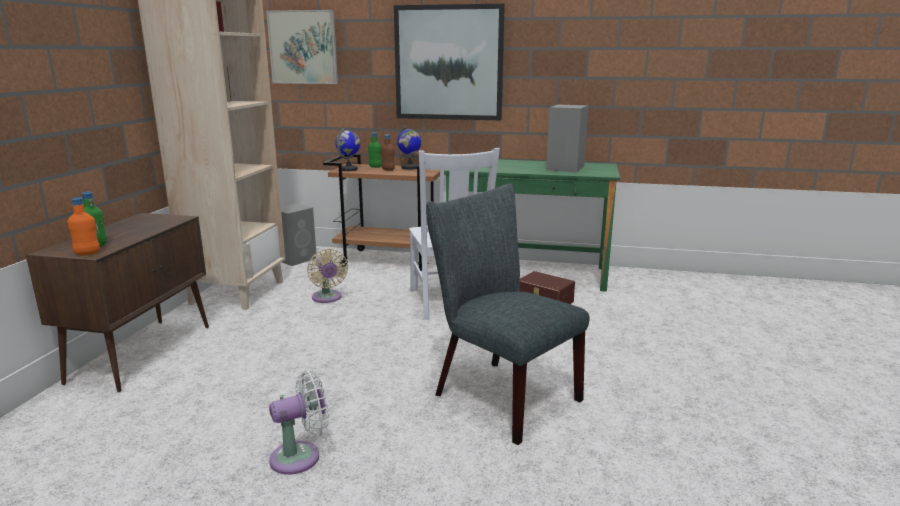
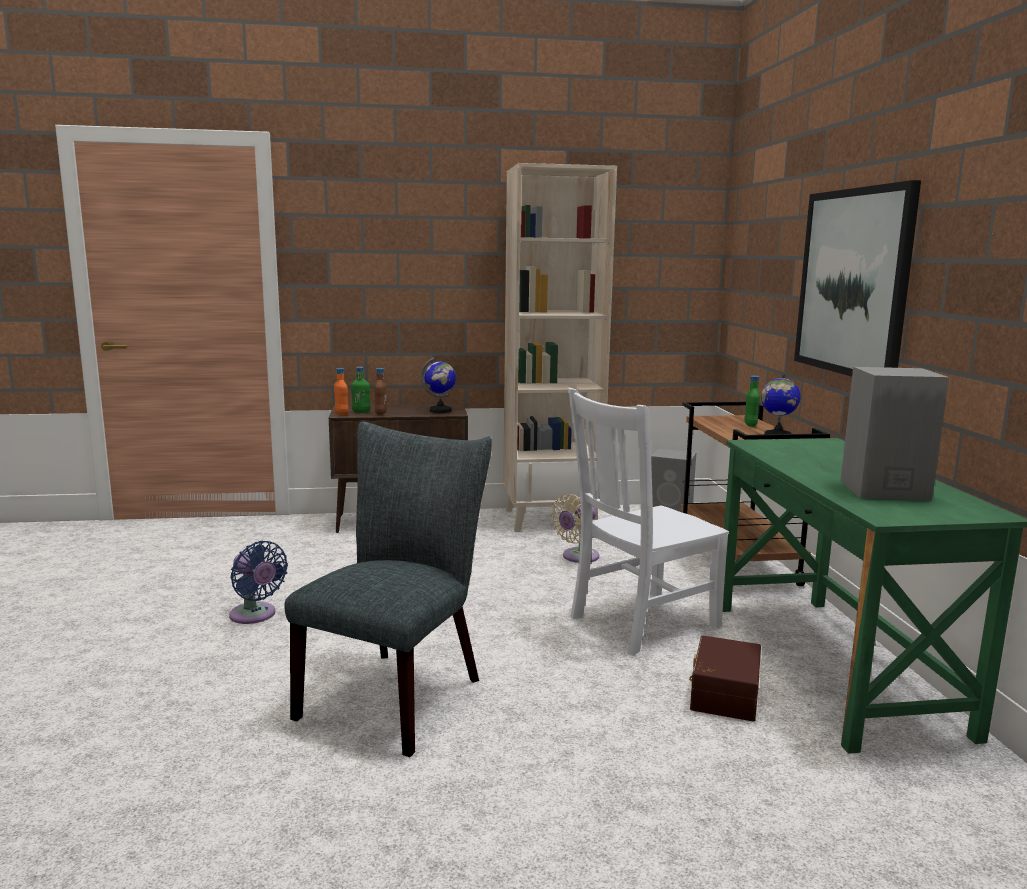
camera: 70 degrees right, 5 degrees down
(300, 456) = (255, 615): white fan -> blue fan
(303, 47) = (748, 255): picture -> none
(349, 169) = (714, 419): globe -> globe (440, 411)
(388, 170) = (744, 431): brown bottle -> brown bottle (381, 413)

